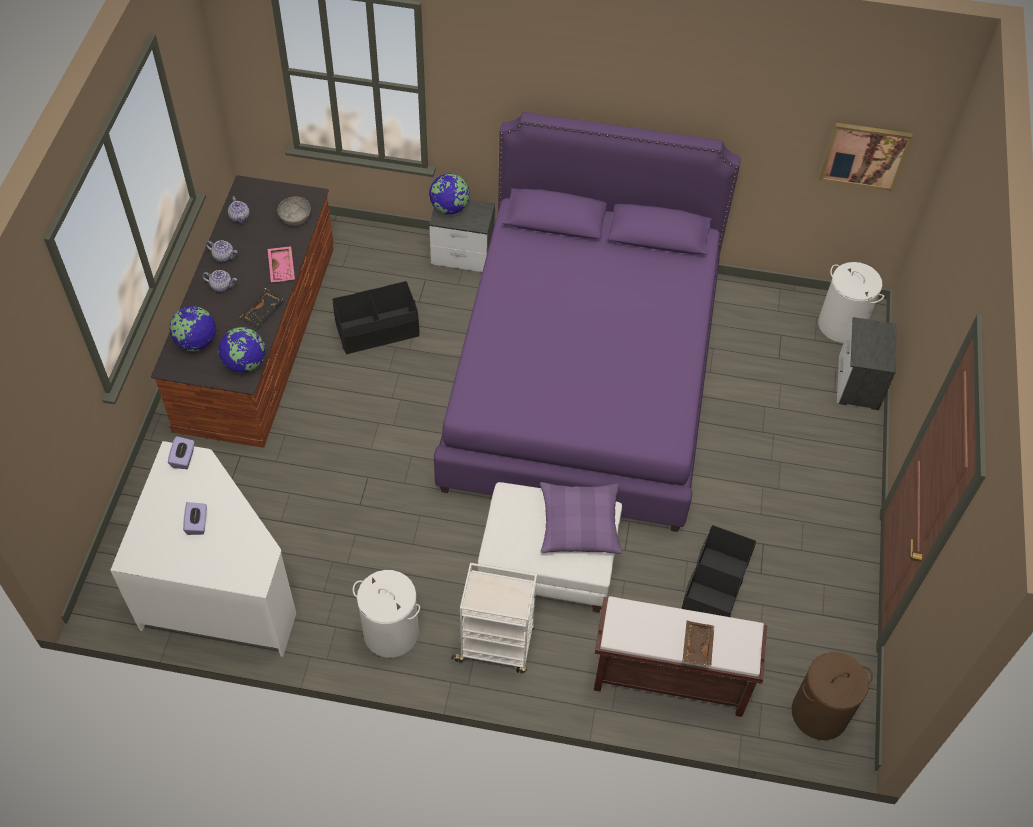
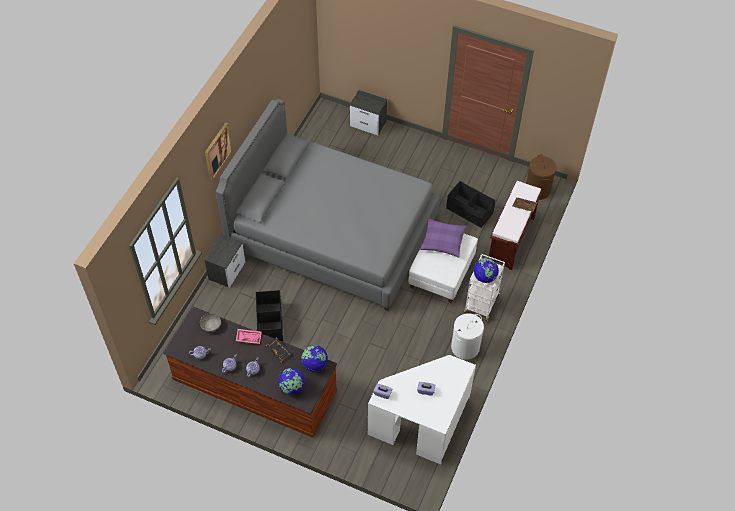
camera: 75 degrees left, 0 degrees up
(450, 208) = (217, 255): globe -> globe (484, 277)
(583, 379) = (333, 234): purple bed -> grey bed
(841, 325) = (331, 119): white laundry basket -> none
(864, 155) = (301, 49): picture -> picture (217, 151)

